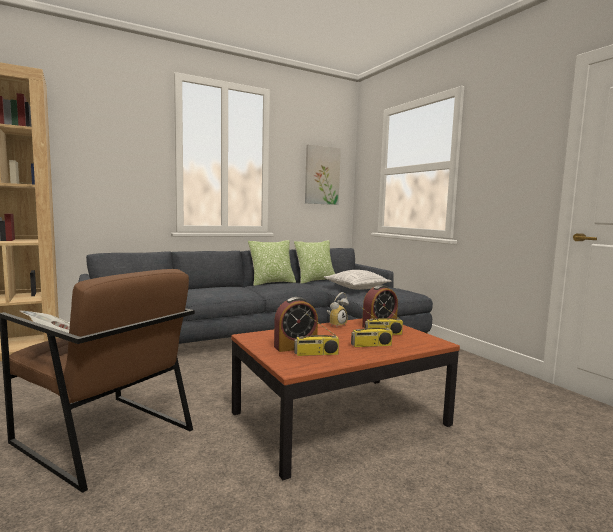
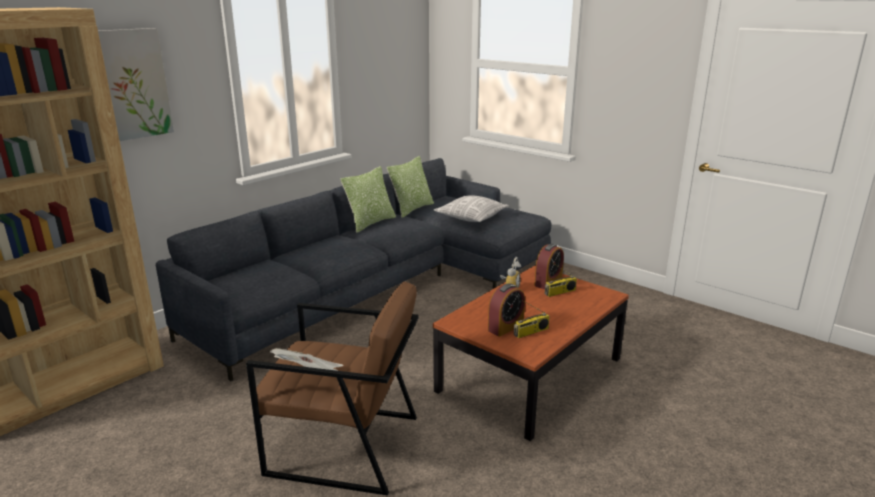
camera: 20 degrees left, 15 degrees up
(322, 175) = (395, 67): picture -> picture (129, 84)
(371, 345) = (563, 310): radio -> none

